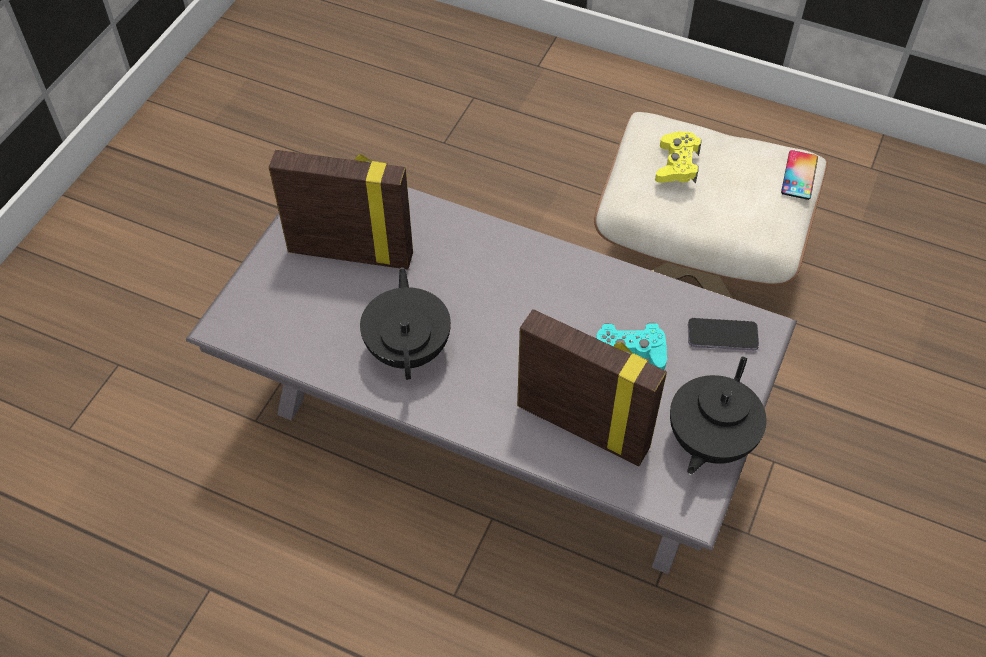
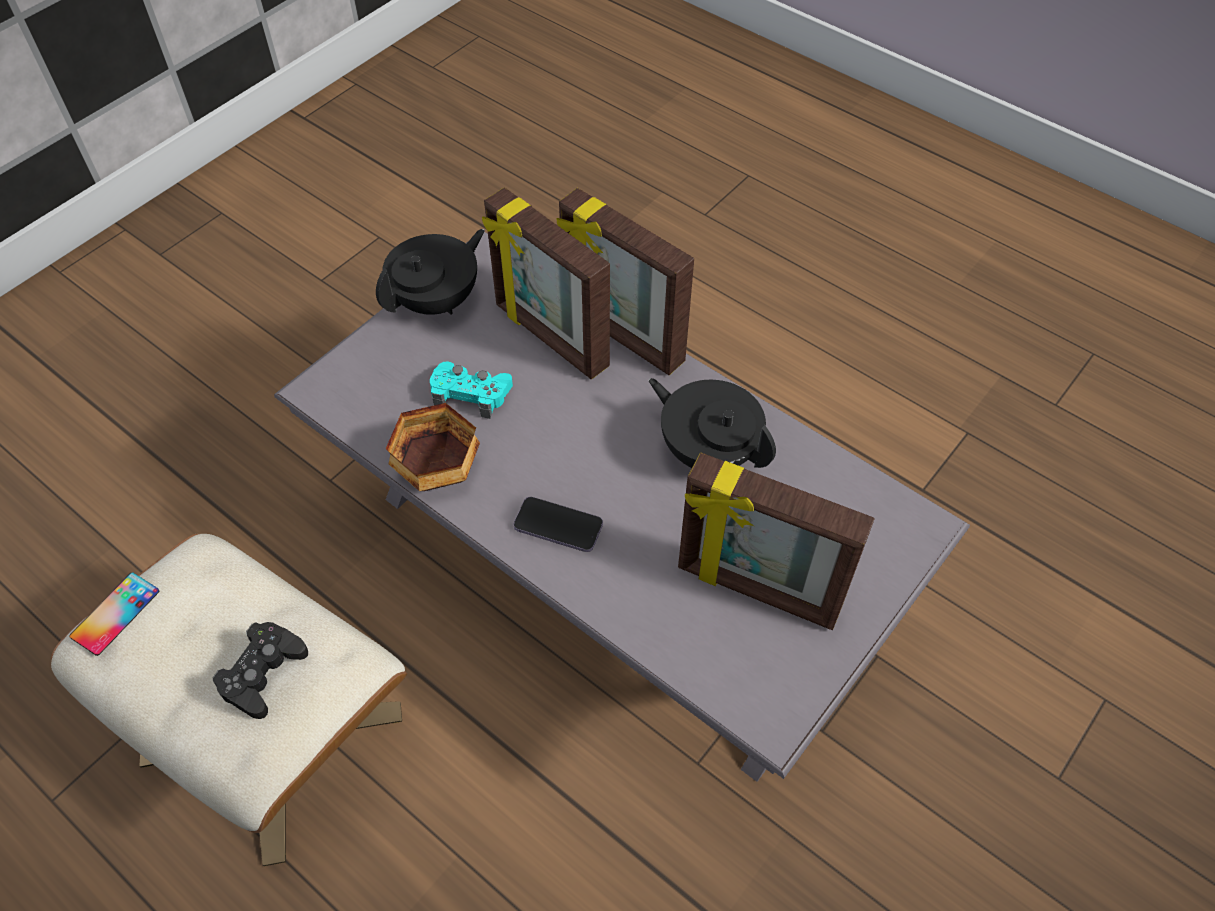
camera: 165 degrees left, 0 degrees up
(409, 348) = (708, 450): black teapot -> black teapot turned 120 degrees clockwise
(516, 443) = (621, 336): none -> picture frame
(622, 283) = (439, 472): none -> bowl
(677, 164) = (262, 673): yellow game controller -> black game controller
(722, 336) = (363, 390): phone -> phone (558, 526)

